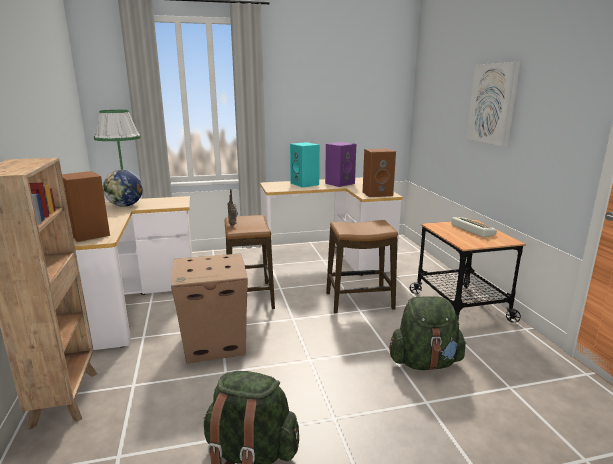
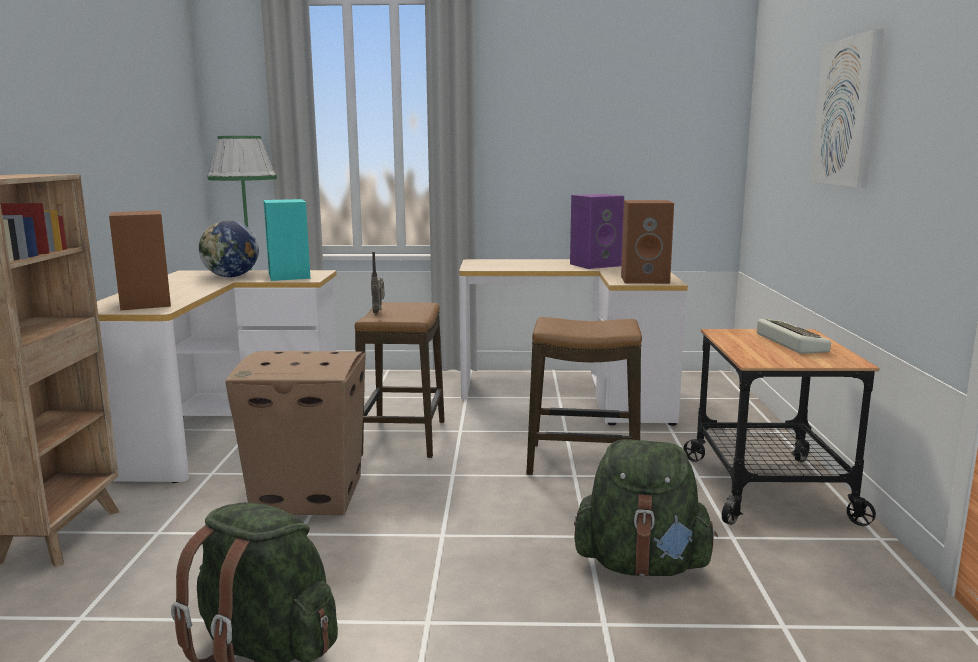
camera: 15 degrees right, 5 degrees down
(305, 184) = (535, 263): turquoise speaker -> turquoise speaker (290, 276)

